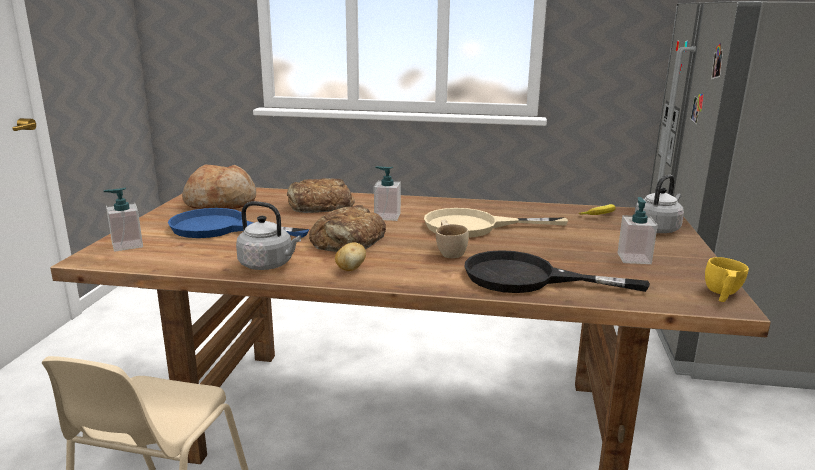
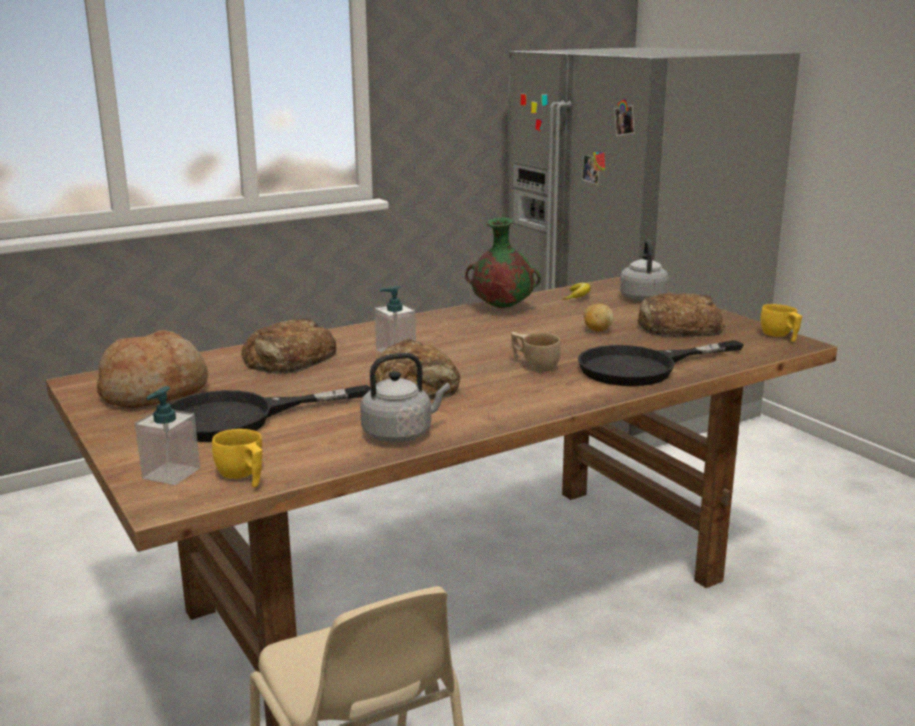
camera: 40 degrees left, 0 degrees up
(146, 259) = (243, 477): none -> yellow cup
(221, 228) = (240, 418): blue frying pan -> black frying pan
(351, 269) = (489, 409): potato -> potato (597, 330)
(475, 226) = (500, 336): beige frying pan -> none
(520, 209) = (501, 309): none -> green vase
(634, 258) = (677, 327): soap dispenser -> bread

